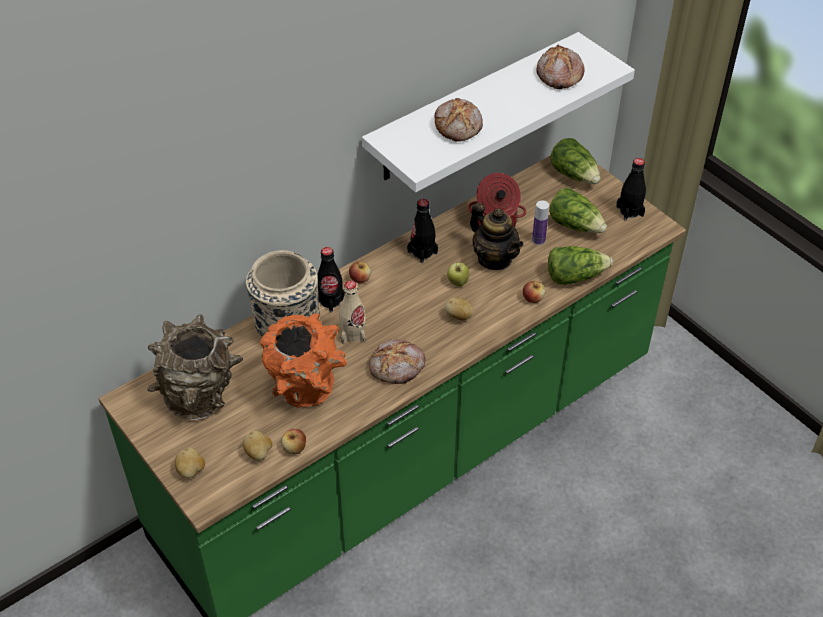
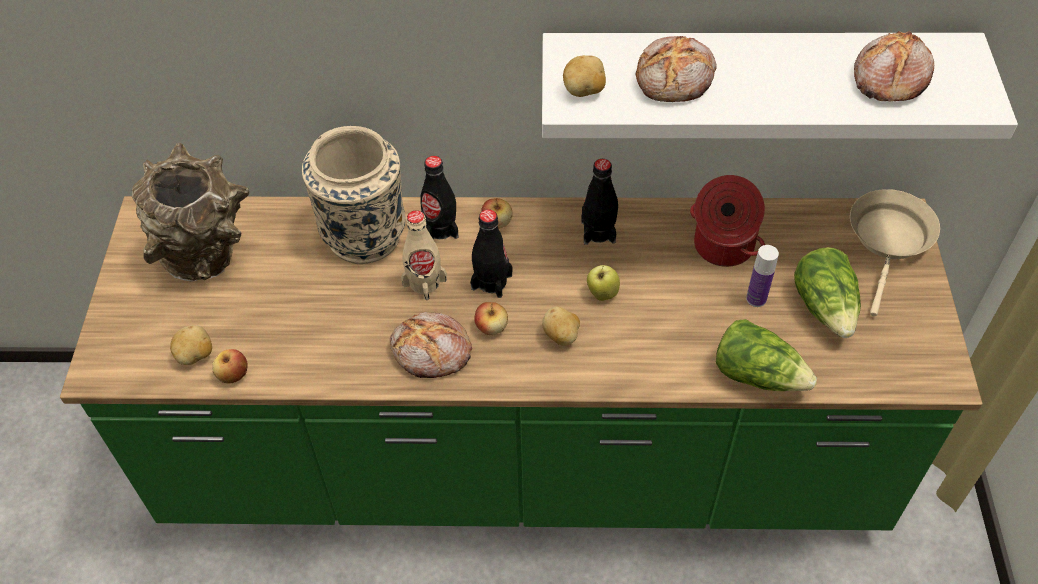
camera: 40 degrees right, 5 degrees up
(191, 471) = (118, 330): potato -> potato (584, 91)
(306, 393) = (308, 320): orange vase -> none
(494, 259) = (676, 290): teapot -> none
(533, 299) = (674, 370): apple -> apple (491, 327)
(574, 175) = (889, 241): lettuce -> beige frying pan
(629, 211) = (921, 331): black bottle -> black bottle (491, 281)

